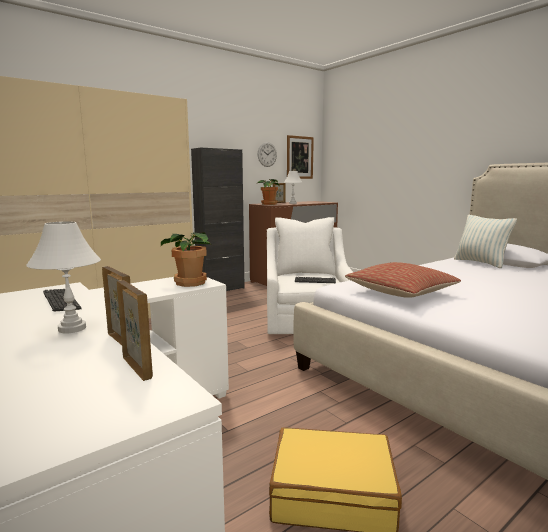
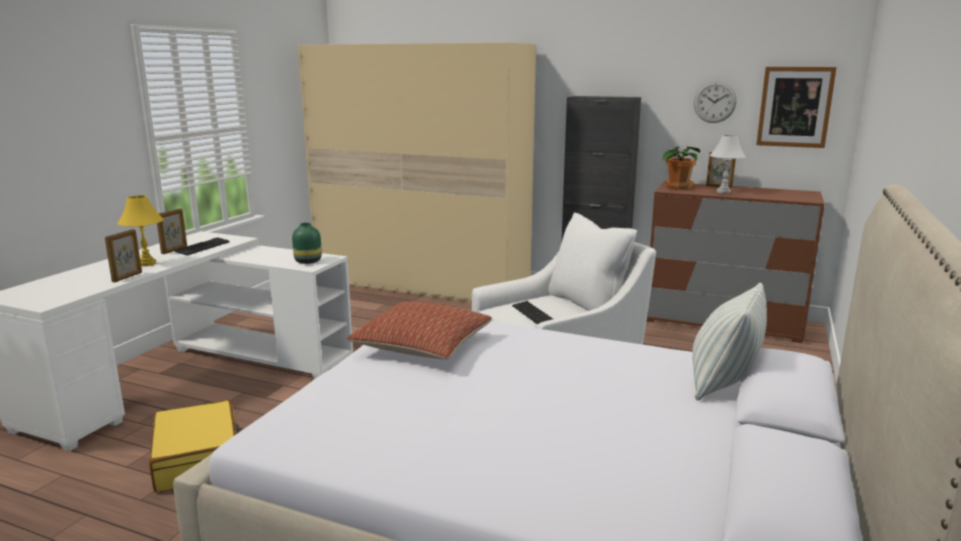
camera: 60 degrees right, 5 degrees up
(71, 328) = (146, 264): white table lamp -> yellow table lamp
(137, 367) = (86, 289): picture frame -> picture frame (175, 250)
(190, 282) = (307, 261): potted plant -> green vase

